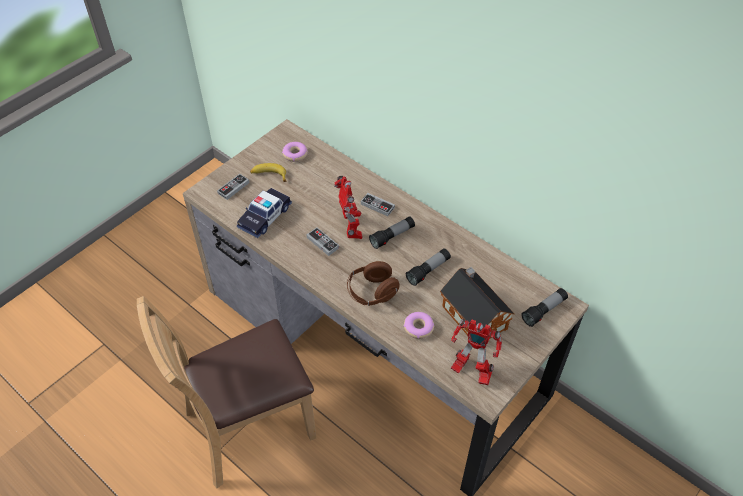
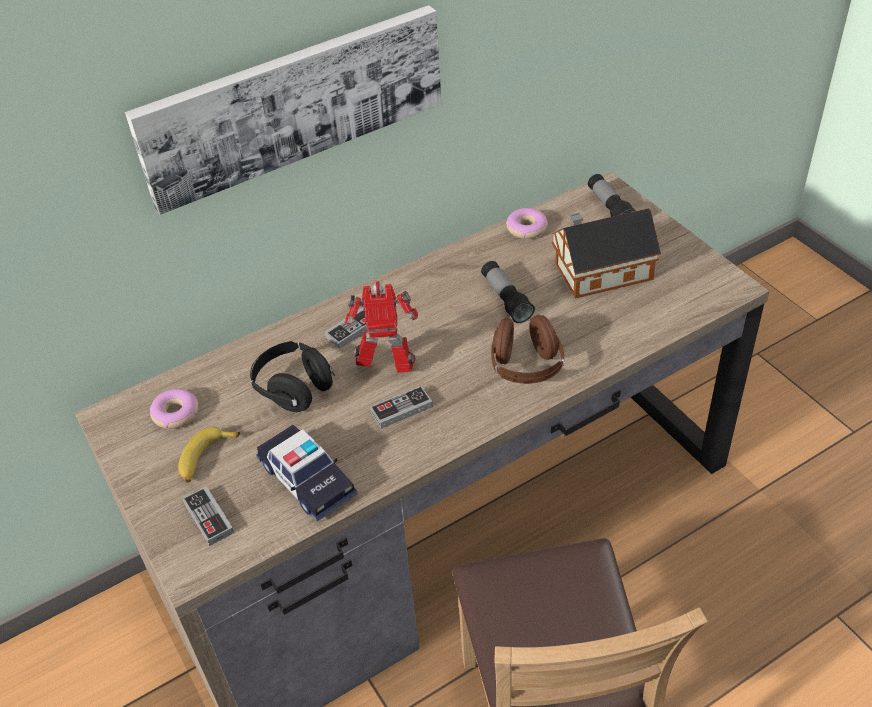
camera: 70 degrees left, 5 degrees down
(325, 194) = (294, 389): none -> black headphones
(392, 236) = (424, 324): flashlight -> none
(410, 81) = (293, 104): none -> picture
(418, 327) = (606, 330): donut -> donut (526, 228)
(470, 371) = (691, 294): toy robot -> none

